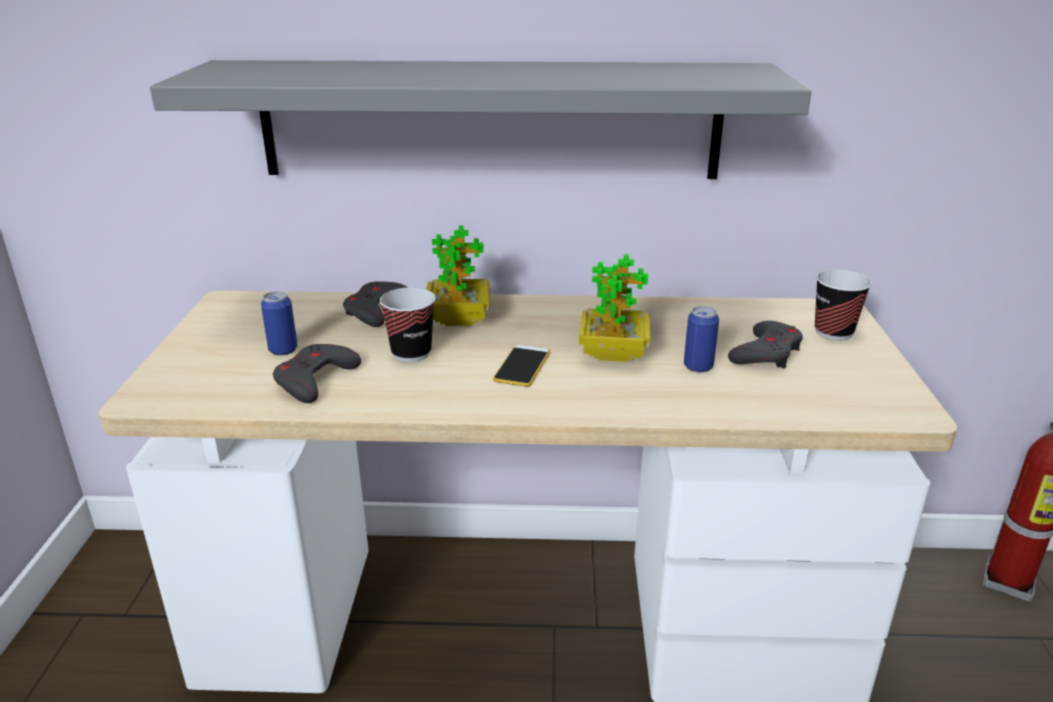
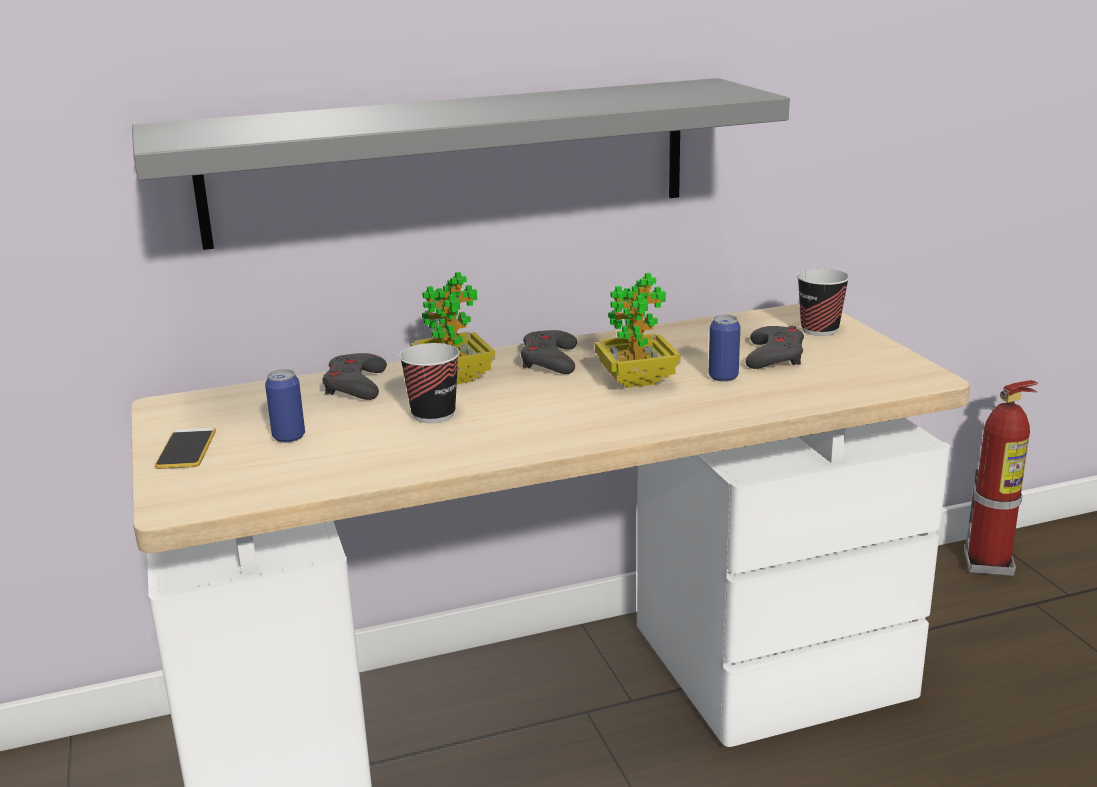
camera: 20 degrees left, 5 degrees down
(315, 379) = (354, 455): grey game controller -> grey game controller (549, 360)
(522, 366) = (558, 406): phone -> phone (186, 449)

